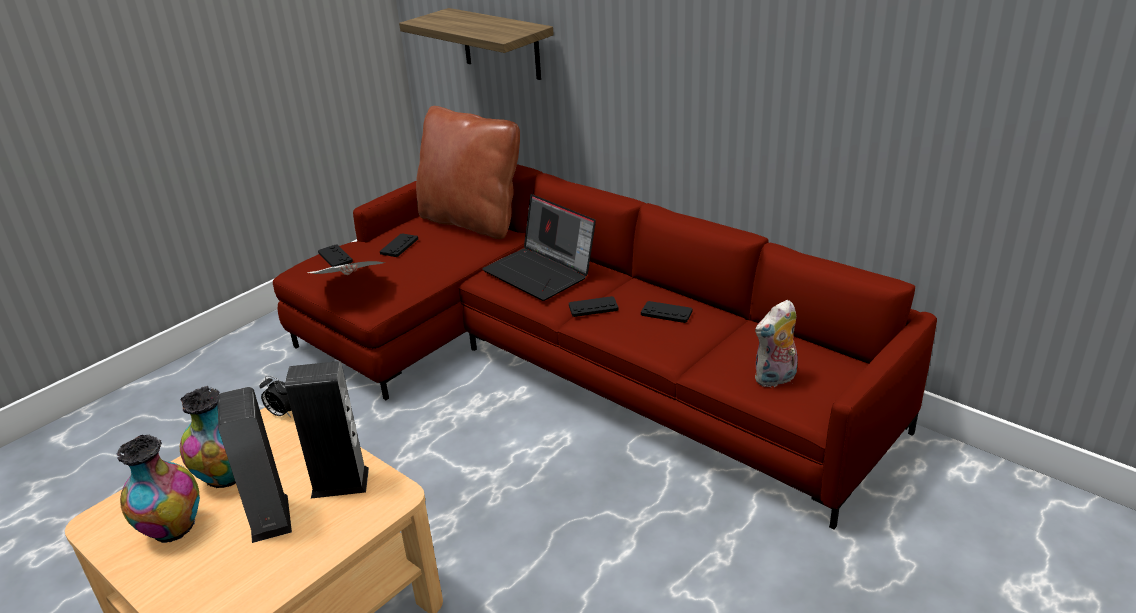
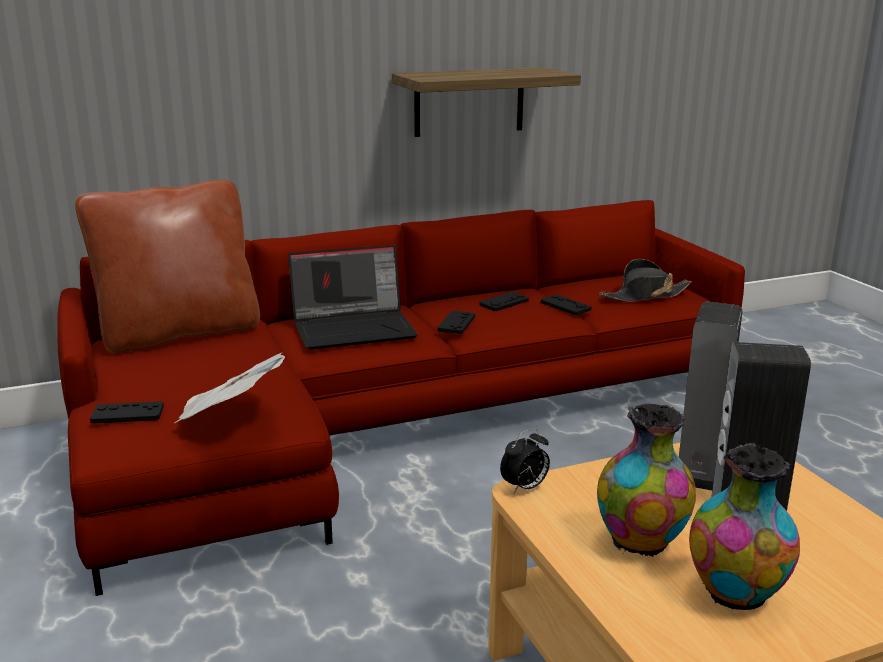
camera: 65 degrees left, 10 degrees down
(399, 246) = (175, 373): black game controller -> black game controller (565, 306)
(501, 44) = (141, 100): shelf -> shelf (469, 102)
(775, 379) = (645, 295): plush toy -> black hat

